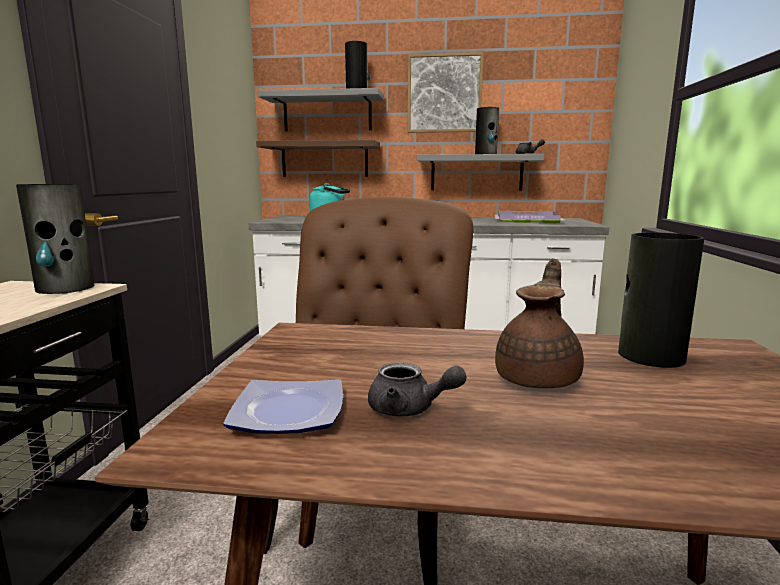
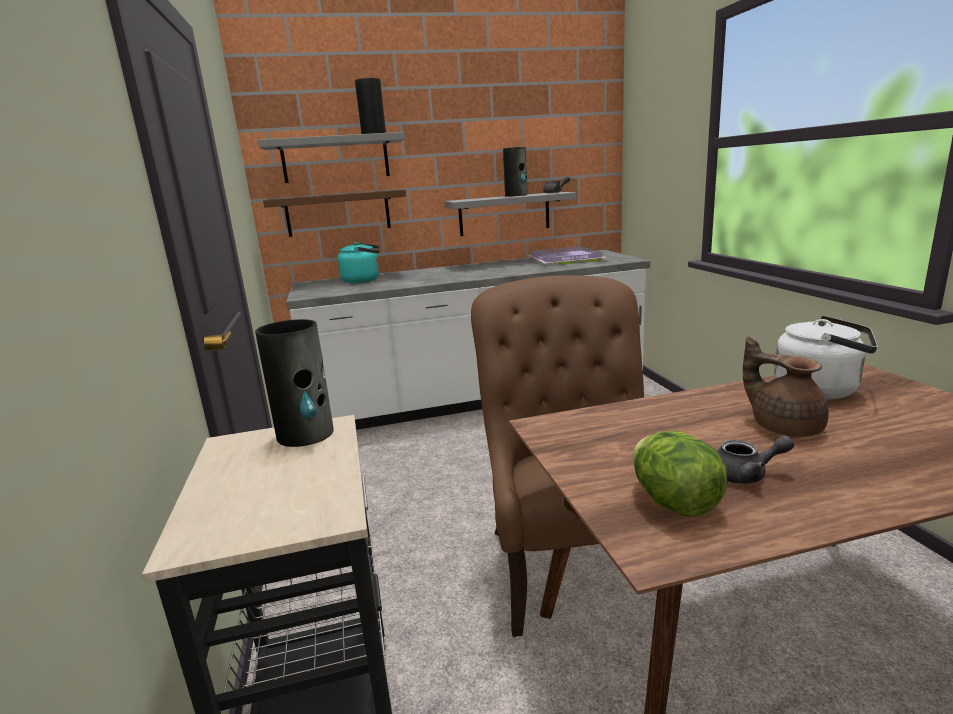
camera: 20 degrees left, 5 degrees up
(286, 413) = (674, 502): plate -> lettuce
(444, 94) = (464, 132): picture -> none
(539, 378) = (784, 426): brown teapot -> brown teapot turned 45 degrees counterclockwise
(649, 356) = (821, 390): vase -> white kettle

